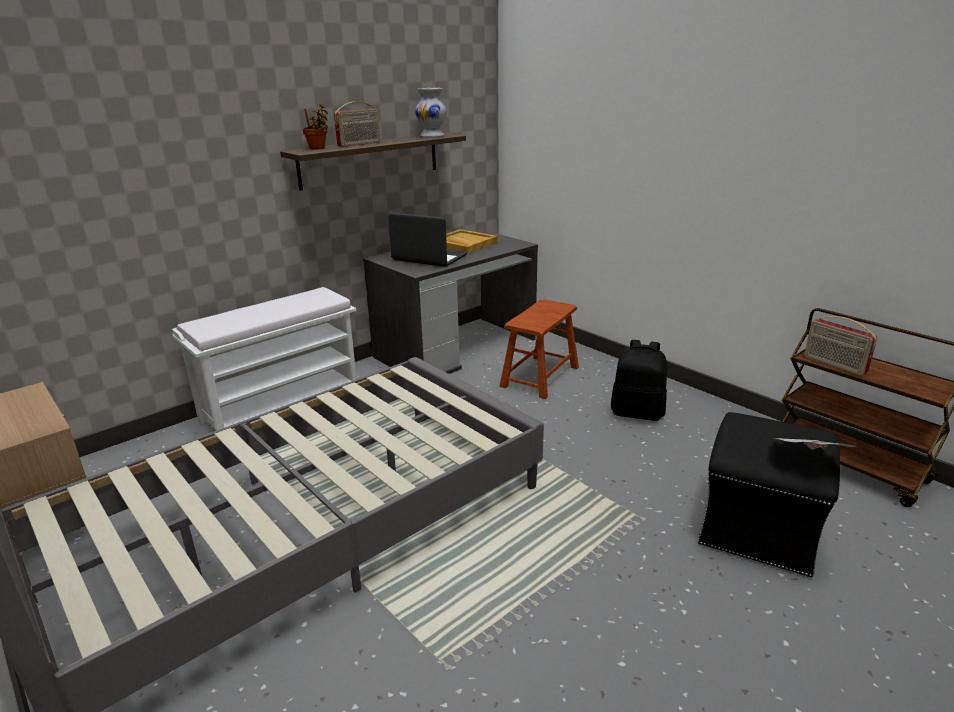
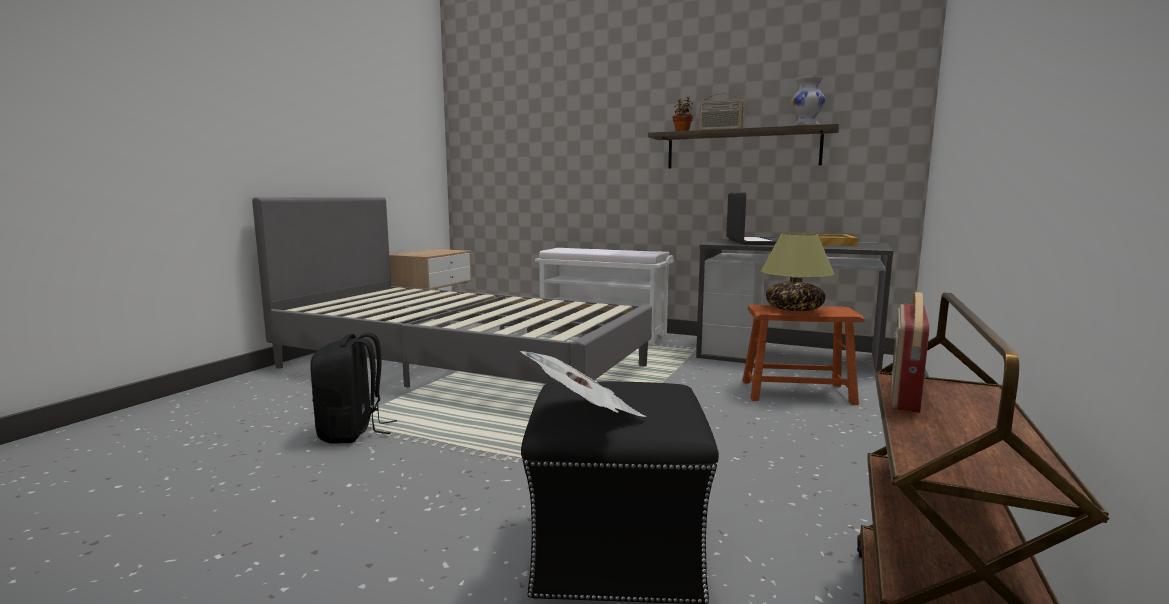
camera: 65 degrees right, 15 degrees down
(538, 316) = (794, 309): none -> table lamp
(637, 413) = (804, 447): black backpack -> black backpack (352, 432)

